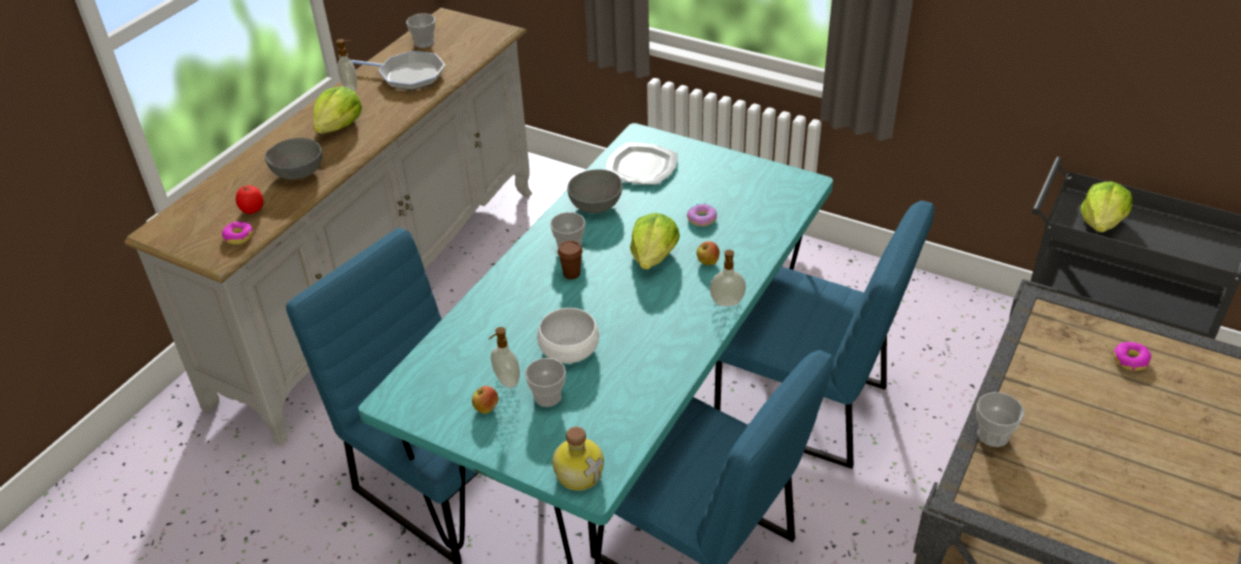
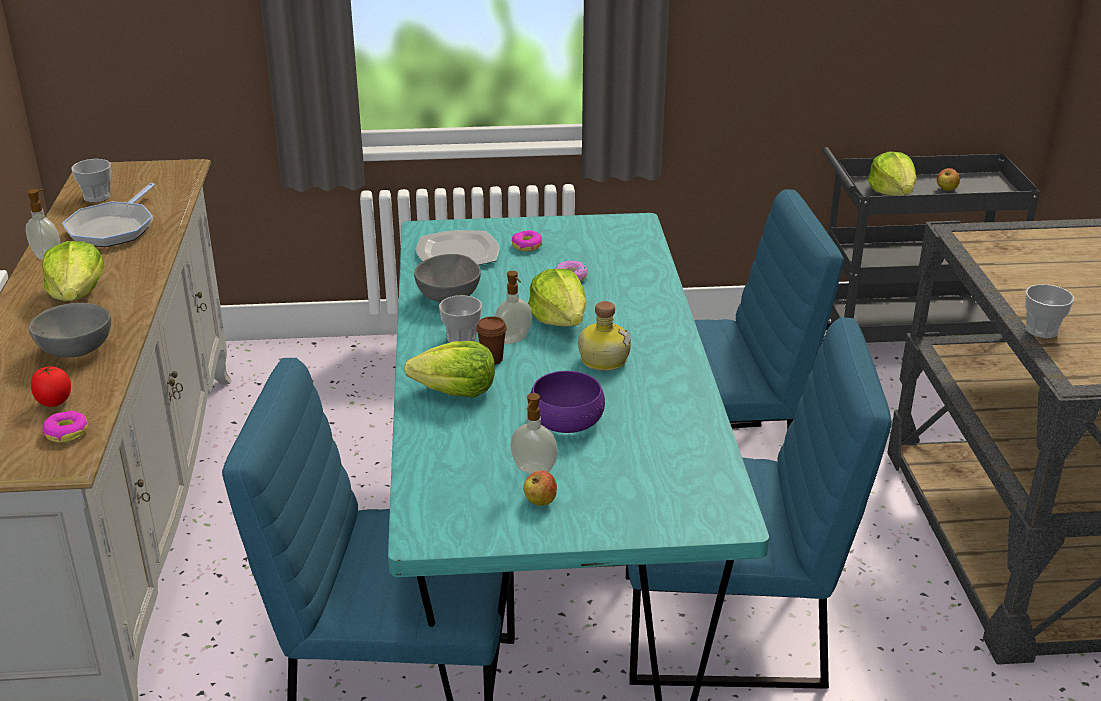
camera: 35 degrees left, 10 degrees down
(408, 75) = (113, 229): frying pan -> frying pan turned 120 degrees clockwise
(521, 292) = (456, 391): none -> lettuce
(548, 397) = (594, 467): cup -> none
(569, 348) = (567, 420): white bowl -> purple bowl
(579, 472) = (703, 515): bottle -> bottle (602, 359)
(708, 262) = (618, 307): apple -> apple (946, 189)
(727, 303) = (676, 333): soap dispenser -> soap dispenser (514, 340)
(1130, 360) = (1067, 249): donut -> donut (526, 246)

